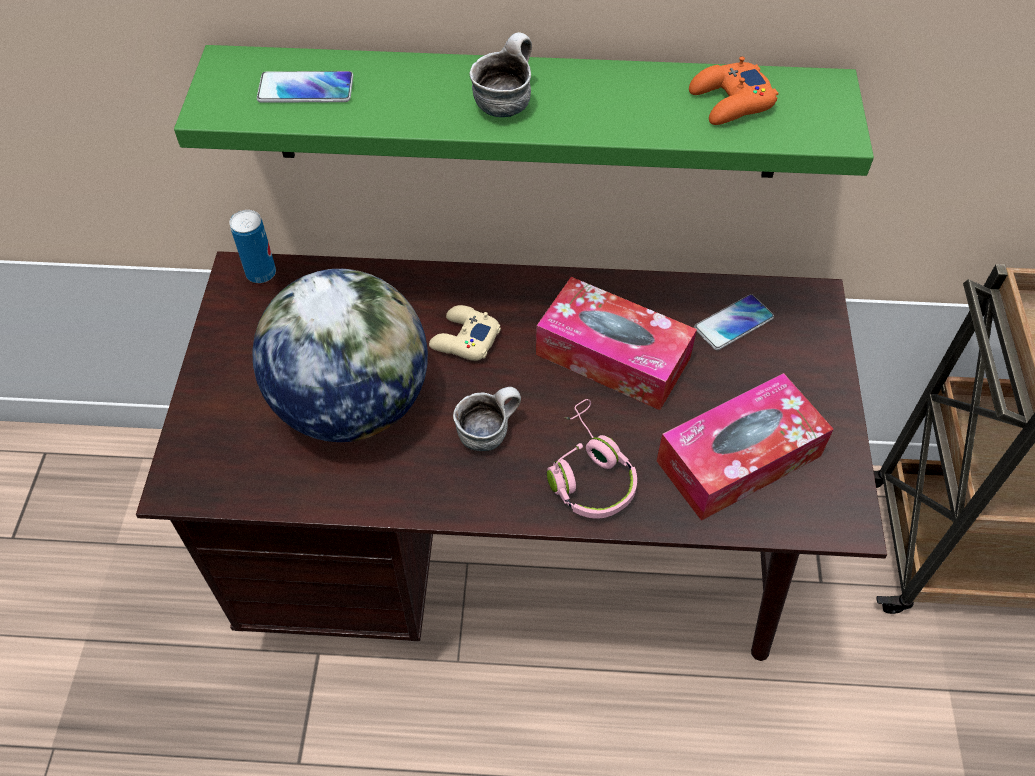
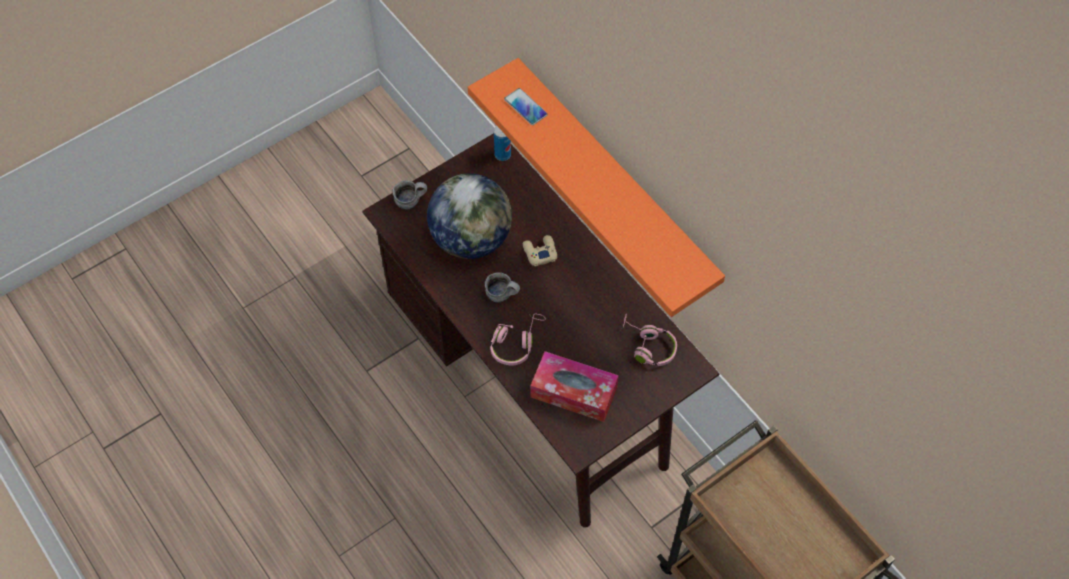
camera: 50 degrees right, 5 degrees up
(504, 101) = (581, 172): mug -> mug (411, 200)
(526, 113) = (614, 181): green shelf -> orange shelf
(612, 356) = (583, 312): tissue box -> none
(730, 102) = (657, 245): orange game controller -> none
(733, 323) = (647, 345): phone -> pink headphones

